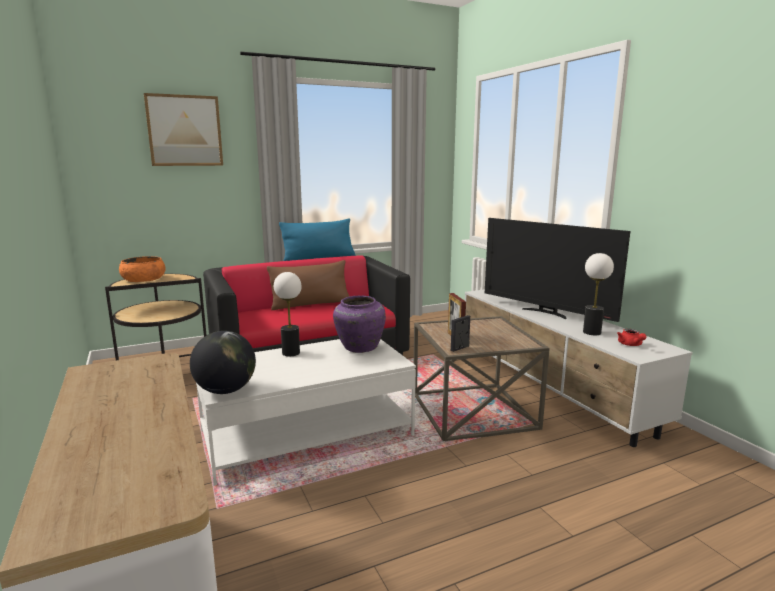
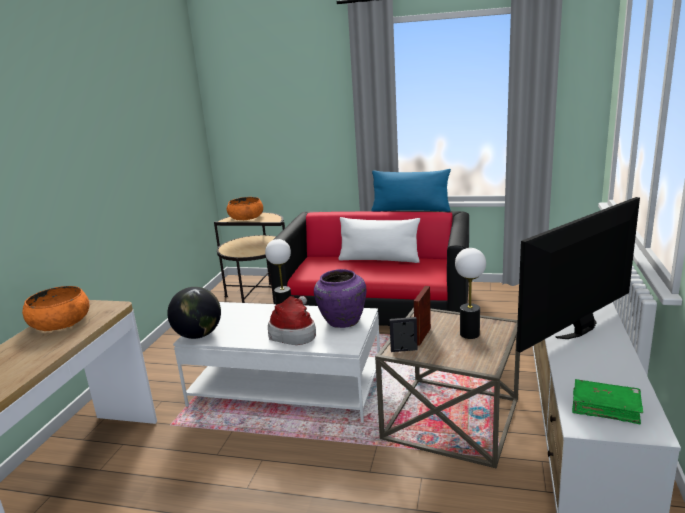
camera: 40 degrees right, 5 degrees up
(106, 388) = (60, 322): none -> orange bowl
(184, 131) = (293, 82): picture -> none
(310, 304) = (379, 259): brown pillow -> white pillow
(330, 365) = (294, 333): none -> hat
(546, 313) = (580, 330): television -> television turned 60 degrees clockwise
(591, 332) = (586, 374): table lamp -> table lamp (469, 334)
(631, 345) = (605, 407): red teapot -> green book

